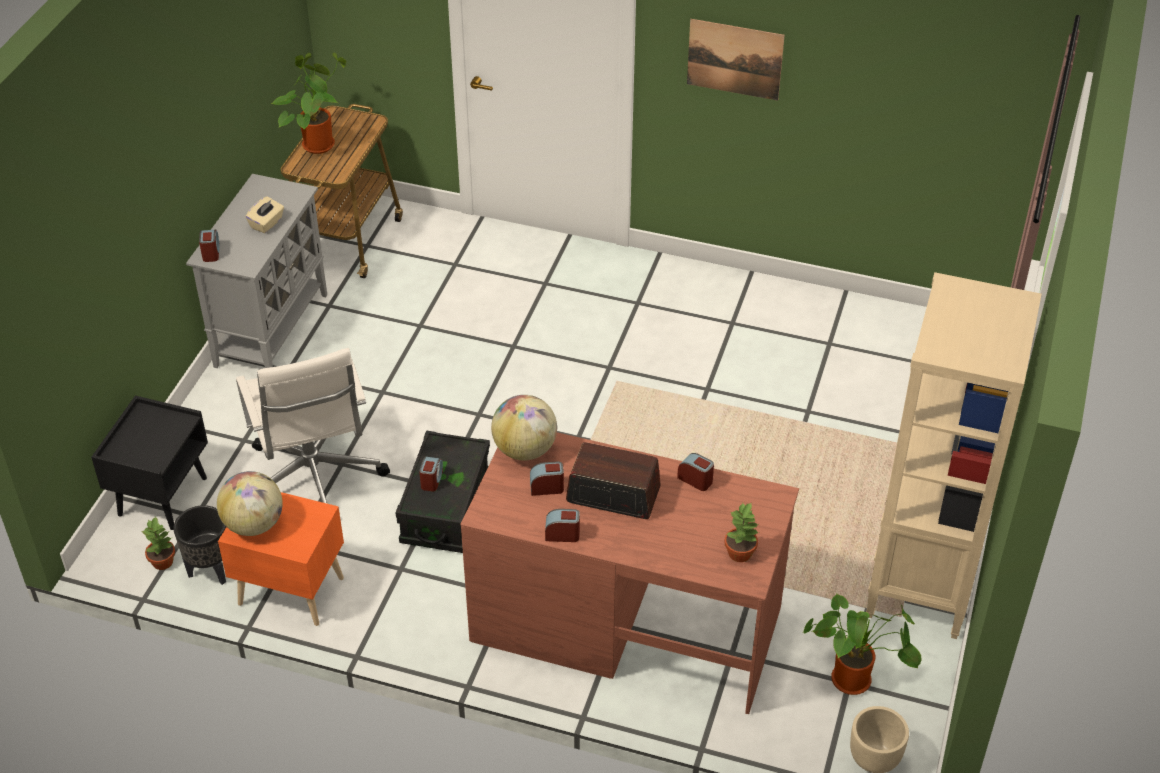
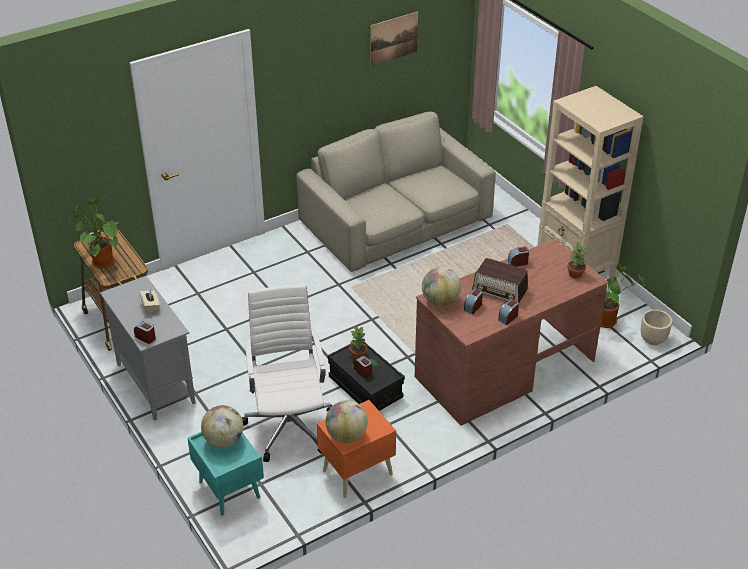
camera: 50 degrees left, 5 degrees down
(161, 428) = (224, 440): none -> globe
(162, 495) = (228, 489): black nightstand -> turquoise nightstand
(163, 562) = (279, 513): potted plant -> potted plant (358, 355)
(210, 571) = (307, 497): black planter -> none
(314, 481) = (289, 425): white office chair -> white office chair turned 120 degrees counterclockwise
(612, 494) = (500, 290): radio -> radio turned 120 degrees counterclockwise
(734, 59) = (311, 83): picture -> picture (393, 38)
(799, 343) = (396, 221): none -> beige sofa

